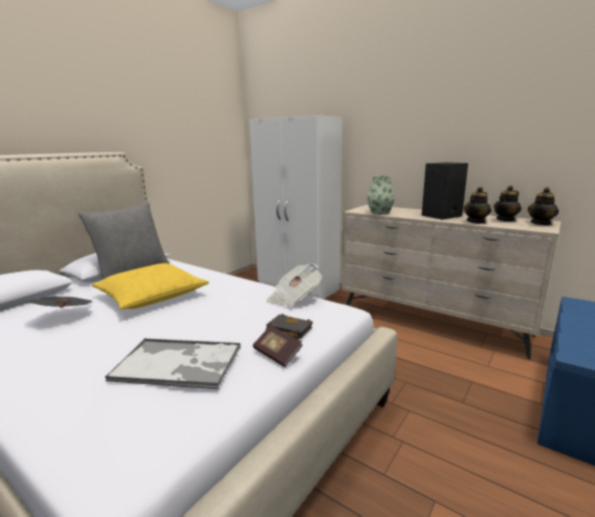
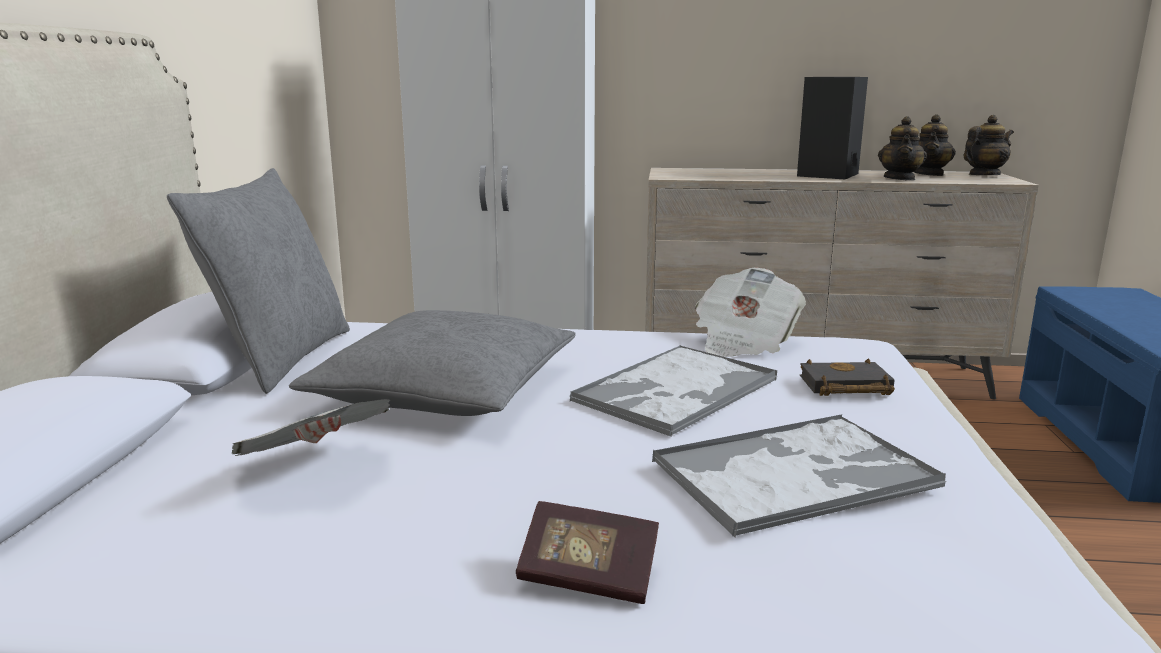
camera: 30 degrees left, 0 degrees up
(151, 296) = (445, 390): yellow pillow -> grey pillow
(219, 315) = (675, 391): none -> tray
(277, 354) = (903, 422): book -> book (588, 576)
(379, 213) = (720, 177): vase -> none
(541, 223) = (983, 175): teapot -> teapot turned 135 degrees counterclockwise

